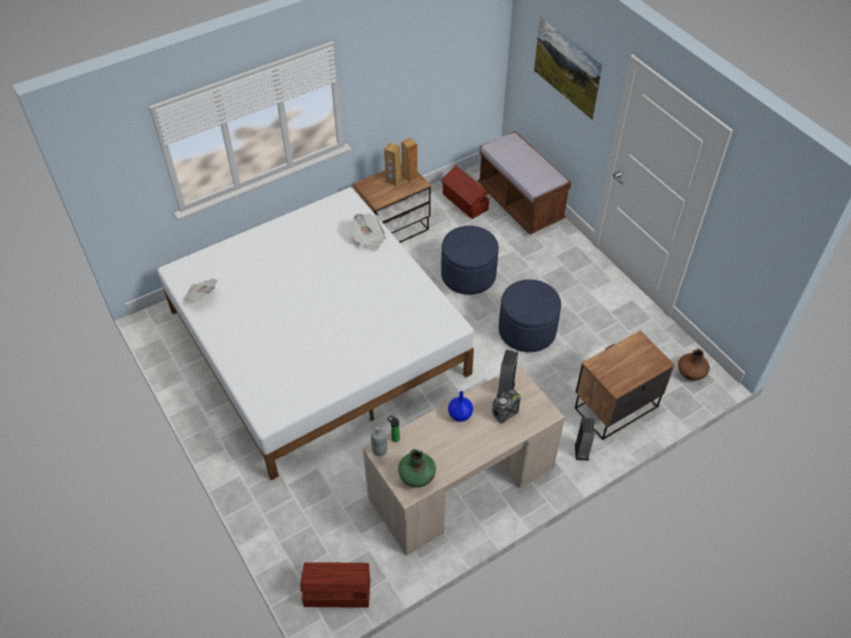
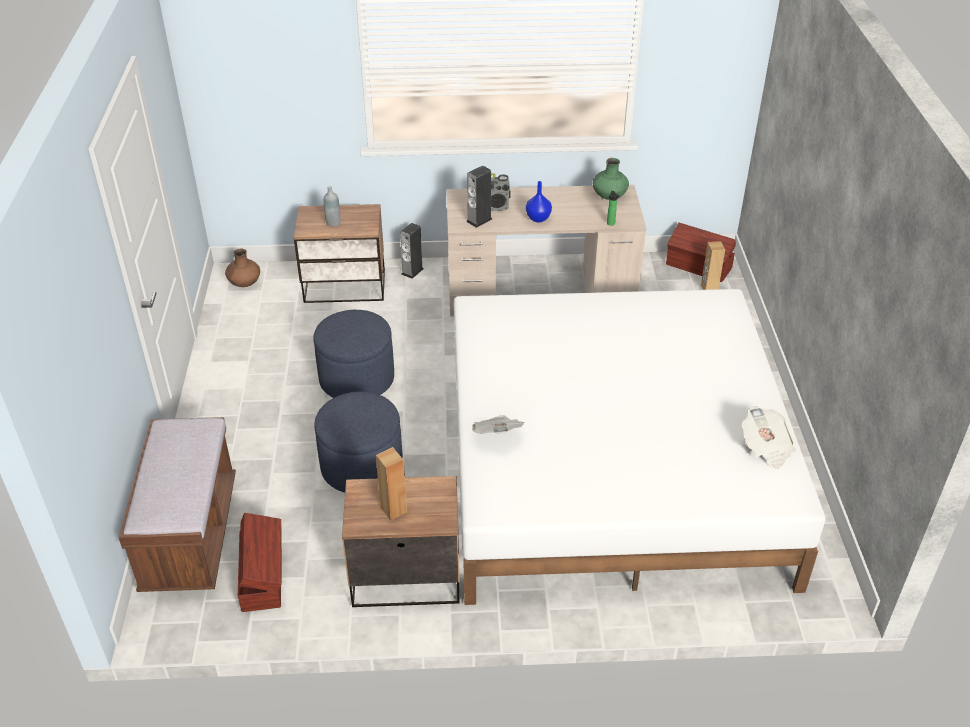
camera: 150 degrees left, 10 degrees down
(379, 450) = (631, 221): grey bottle -> grey bottle (333, 223)
(409, 175) = (362, 507): brown speaker -> brown speaker (708, 289)
(564, 81) = (91, 338): picture -> none

